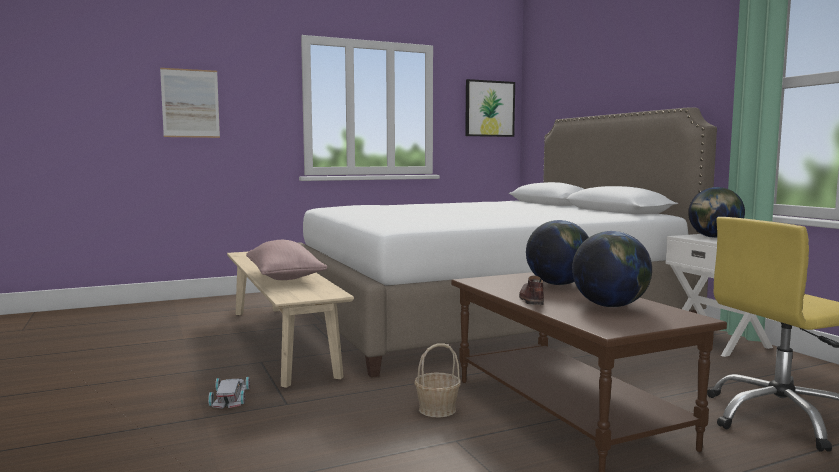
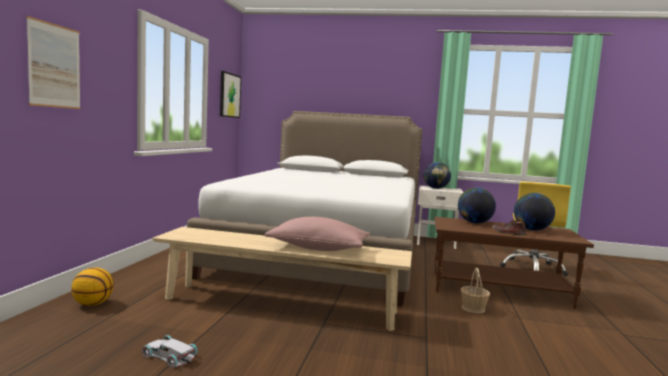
camera: 55 degrees left, 0 degrees up
(197, 305) = (93, 304): none -> basketball
(231, 396) = (392, 349): white toy car -> white toy car (169, 355)

